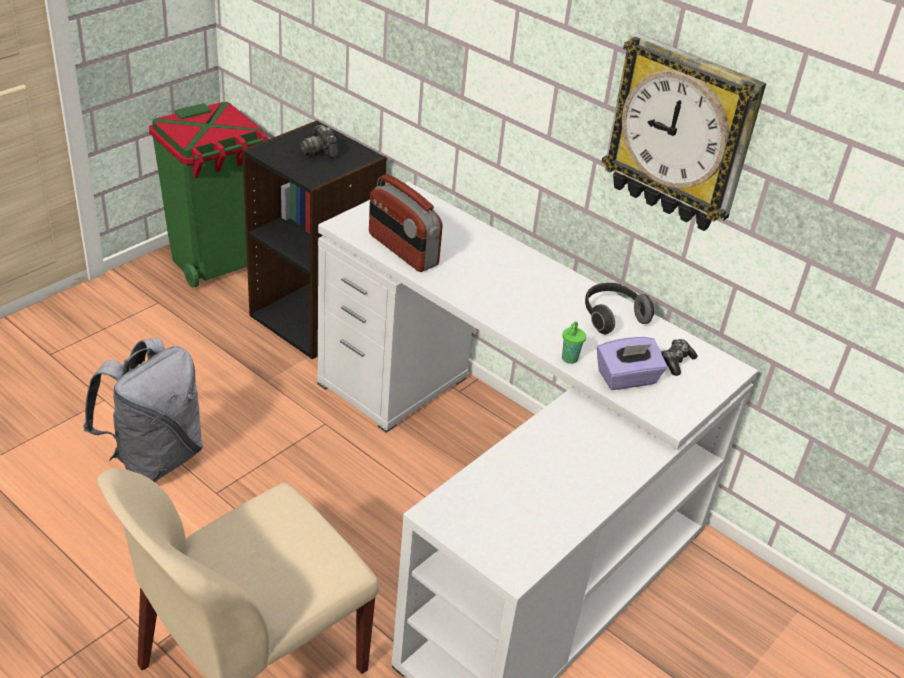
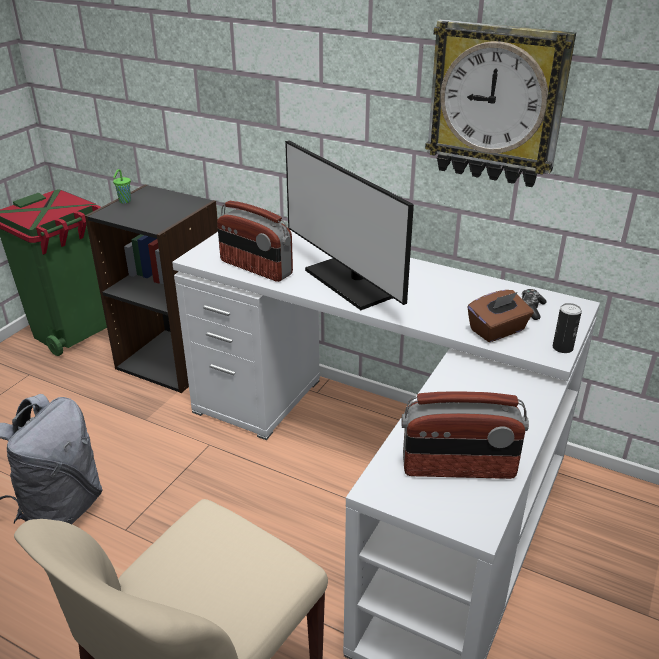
camera: 10 degrees left, 5 degrees down
(319, 151) = (155, 206): camera -> none
(495, 289) = (349, 283): none -> monitor
(522, 512) = (458, 468): none -> radio
(569, 359) = (440, 325): green cup -> green cup (124, 201)
(612, 317) = (459, 285): headphones -> none
(627, 379) = (497, 330): purple tissue box -> brown tissue box
(686, 413) = (562, 348): none -> can

